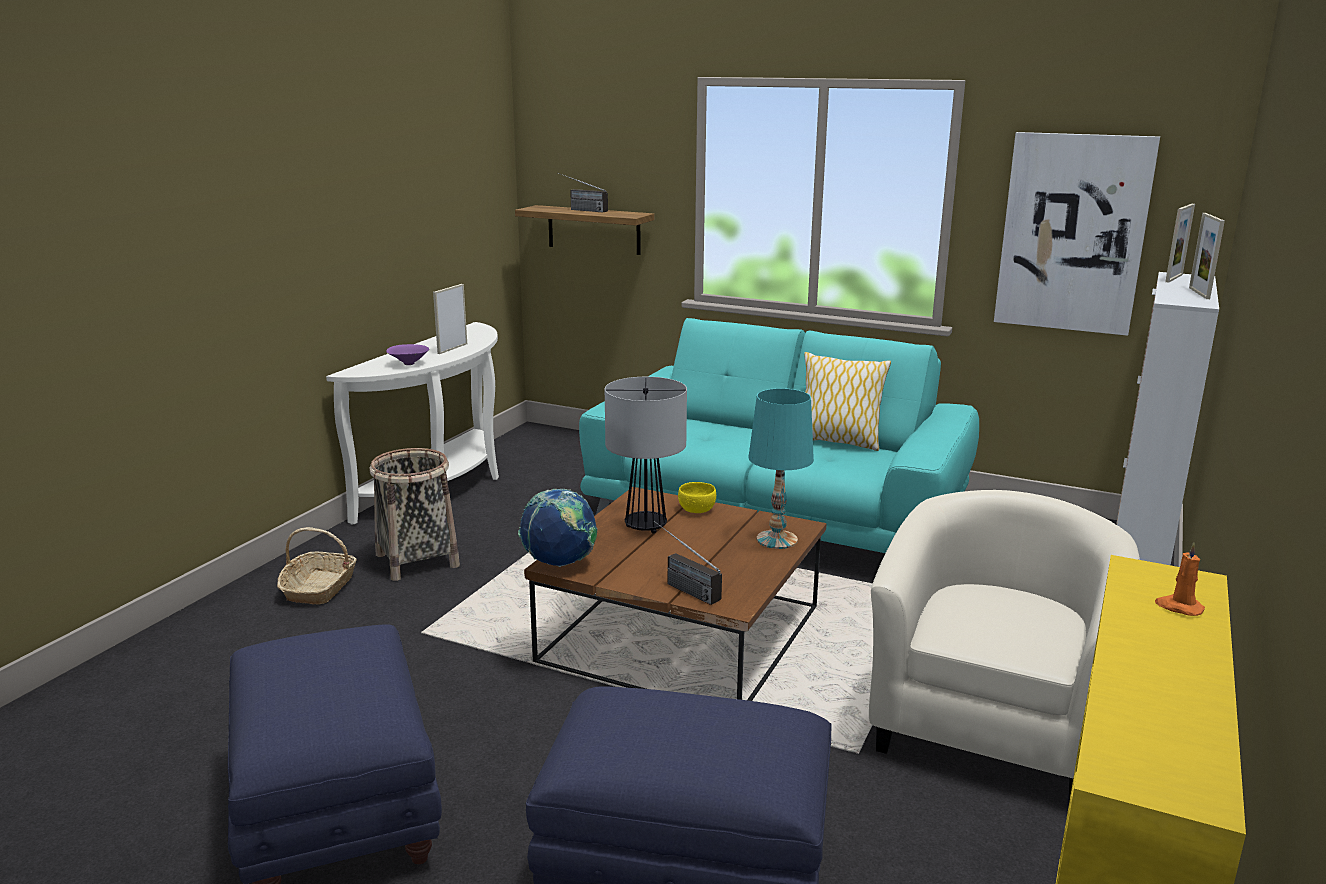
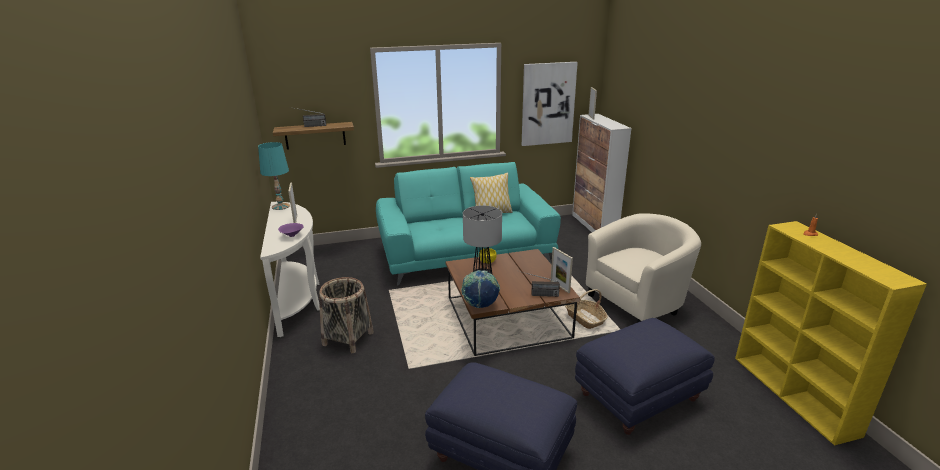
camera: 40 degrees left, 5 degrees up
(319, 588) = (322, 374): basket -> basket (585, 319)
(776, 539) = (534, 262): turquoise table lamp -> turquoise table lamp (280, 206)
(991, 726) = (638, 302): beige armchair -> beige armchair turned 75 degrees clockwise
(1199, 293) = (612, 122): picture frame -> picture frame (560, 286)

